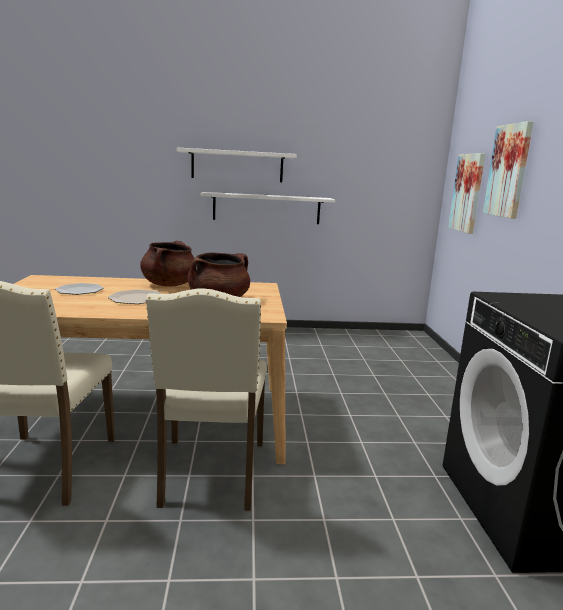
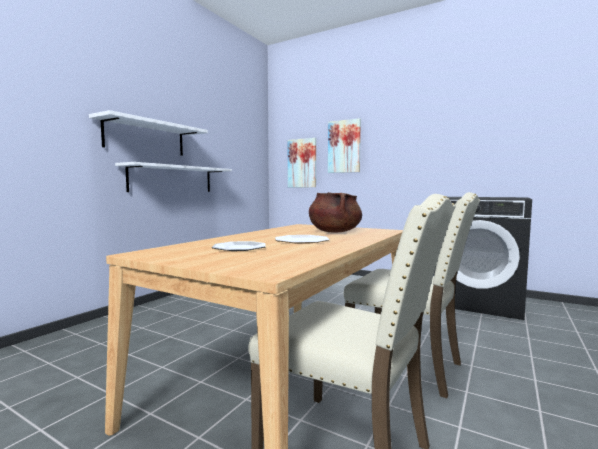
camera: 55 degrees left, 10 degrees down
(169, 285) = (263, 234): brown cooking pot -> none

